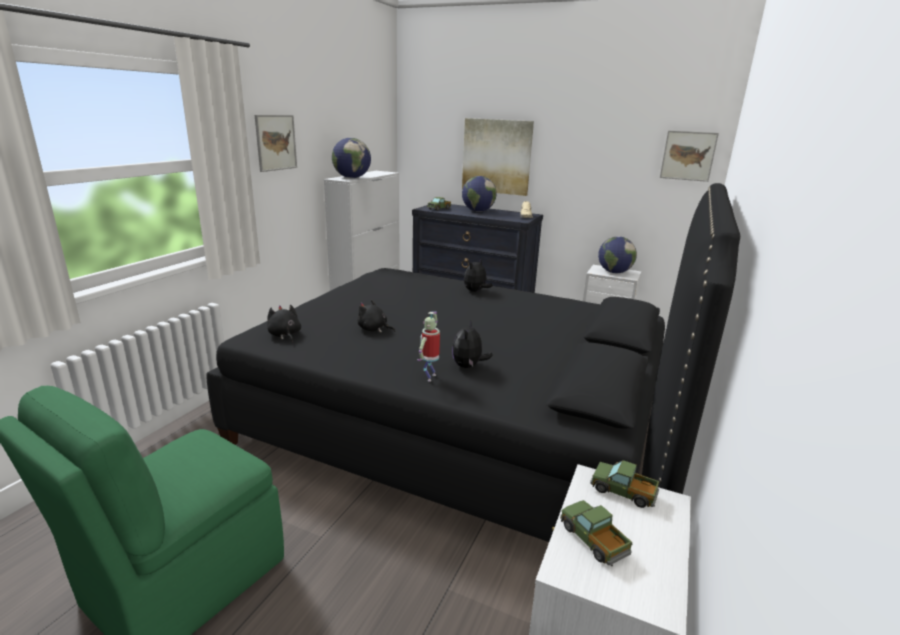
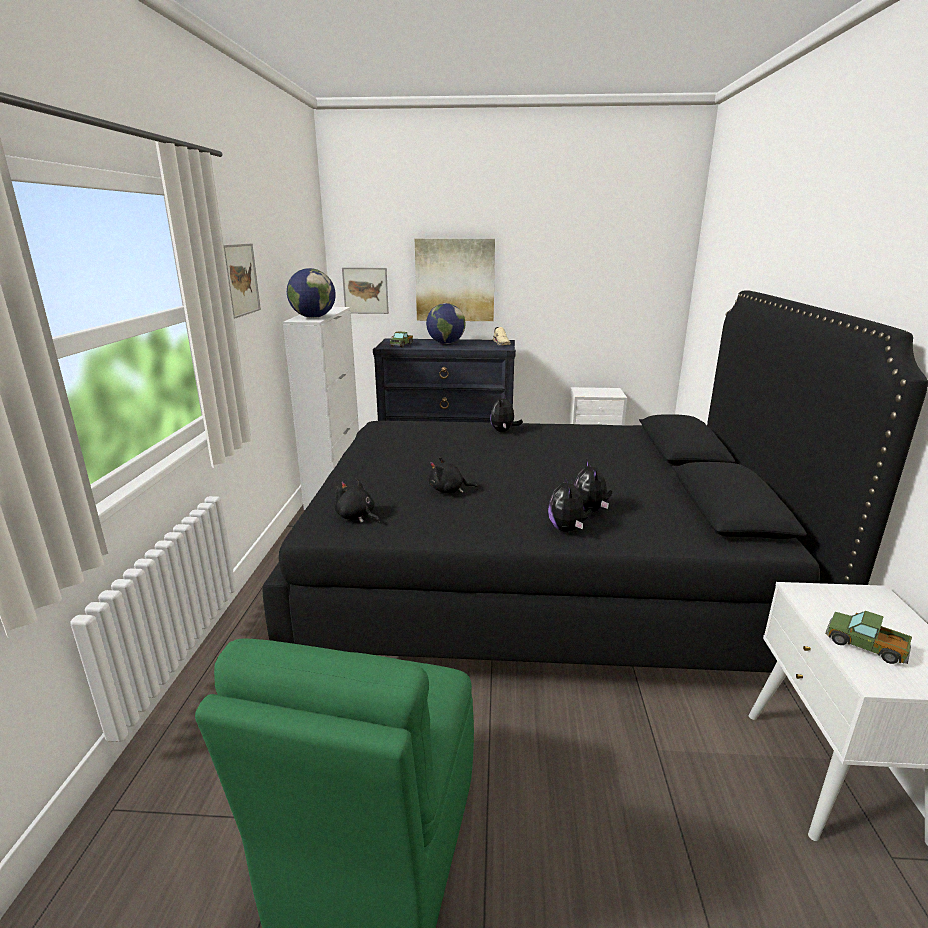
camera: 20 degrees left, 0 degrees up
(429, 377) = (567, 529): toy robot -> plush toy
(614, 272) = (598, 392): globe -> none
(623, 492) = (838, 596): toy truck -> none
(688, 156) = (657, 266): picture -> picture (365, 290)

